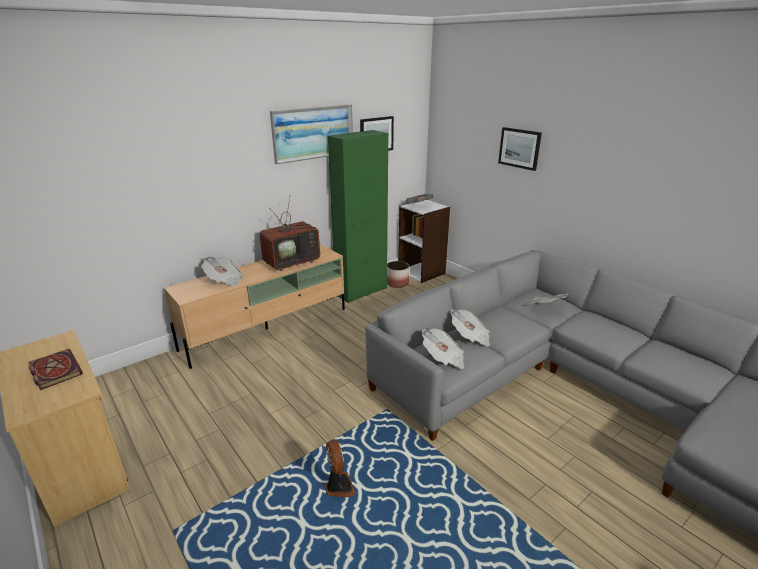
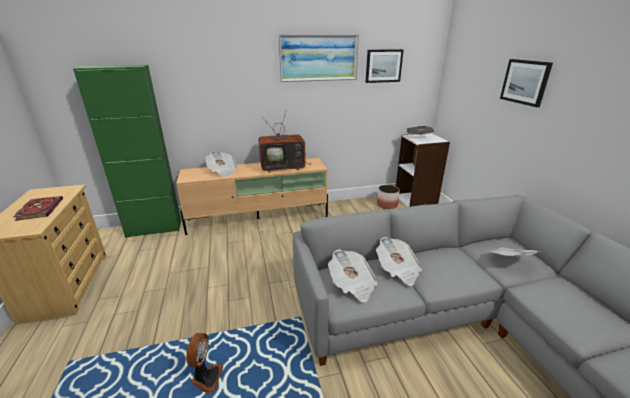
camera: 25 degrees right, 0 degrees up
(361, 291) = (351, 205): green cabinet -> green cabinet (154, 228)

